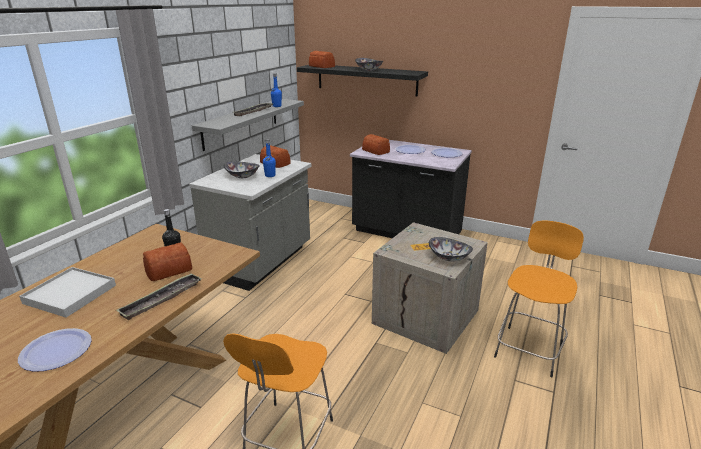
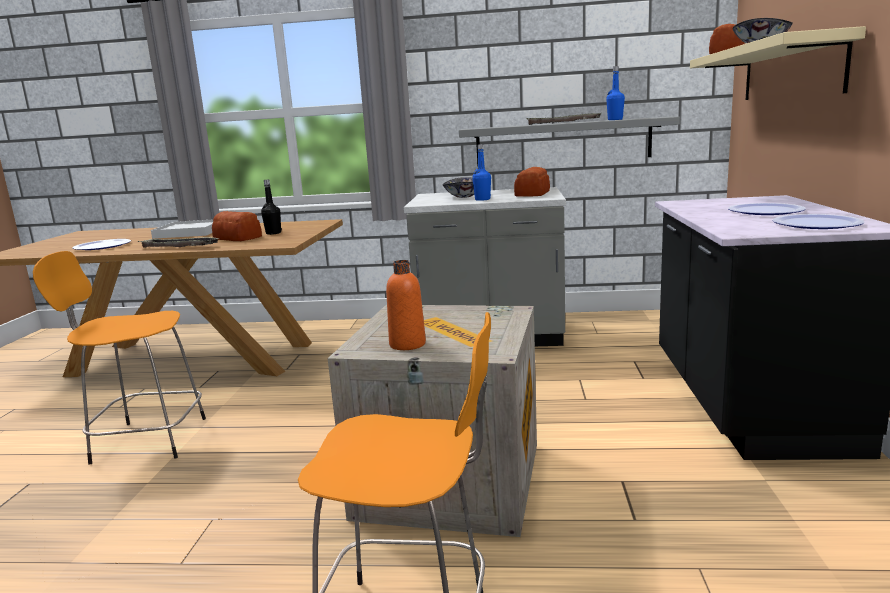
camera: 70 degrees right, 10 degrees down
(366, 79) = (790, 71): black shelf -> beige shelf
(375, 151) = (705, 204): bread -> none
(449, 257) = (407, 344): bowl -> orange bottle

